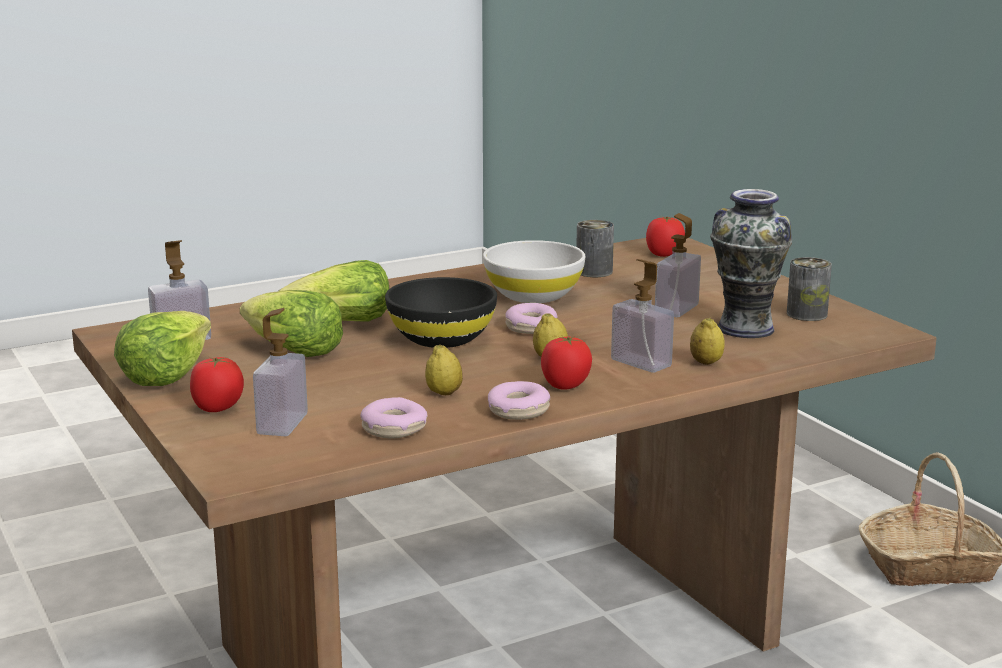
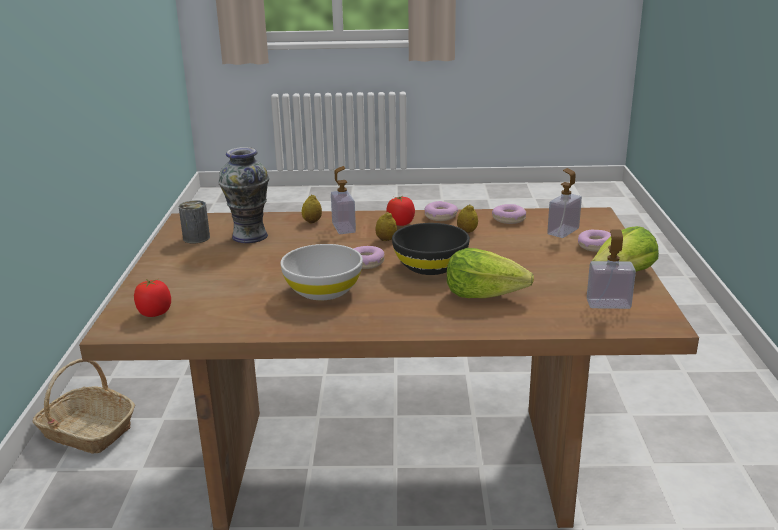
camera: 150 degrees left, 5 degrees up
(217, 408) = (595, 246): tomato -> donut
(292, 351) = (534, 276): lettuce -> none
(594, 271) = (242, 306): can -> none
(676, 309) = (257, 257): soap dispenser -> none

